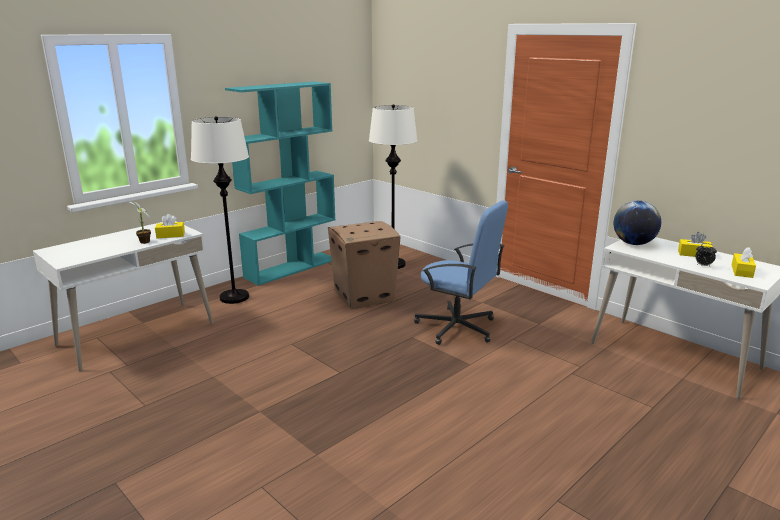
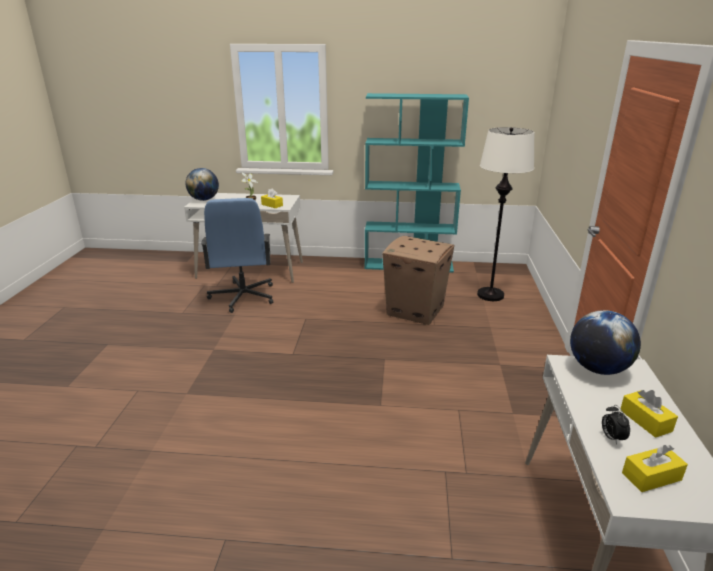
camera: 50 degrees right, 5 degrees up
(63, 255) = (204, 199): none -> globe
(234, 297) = (336, 270): white floor lamp -> none
(457, 327) = (432, 372): blue office chair -> blue office chair (243, 297)

